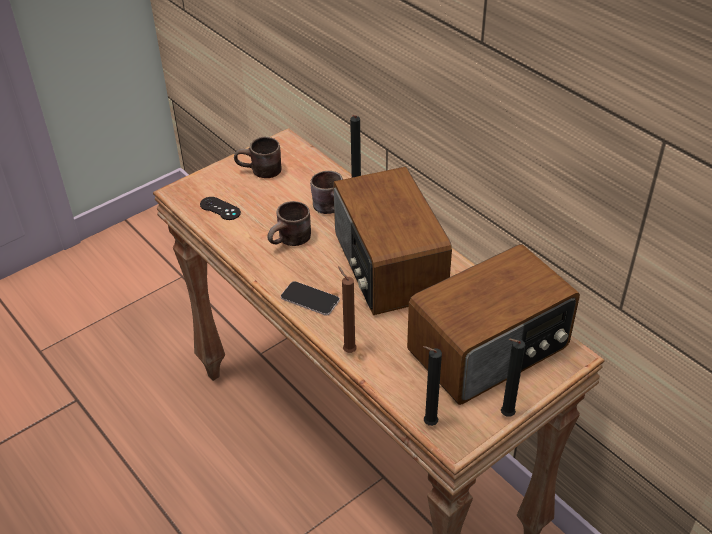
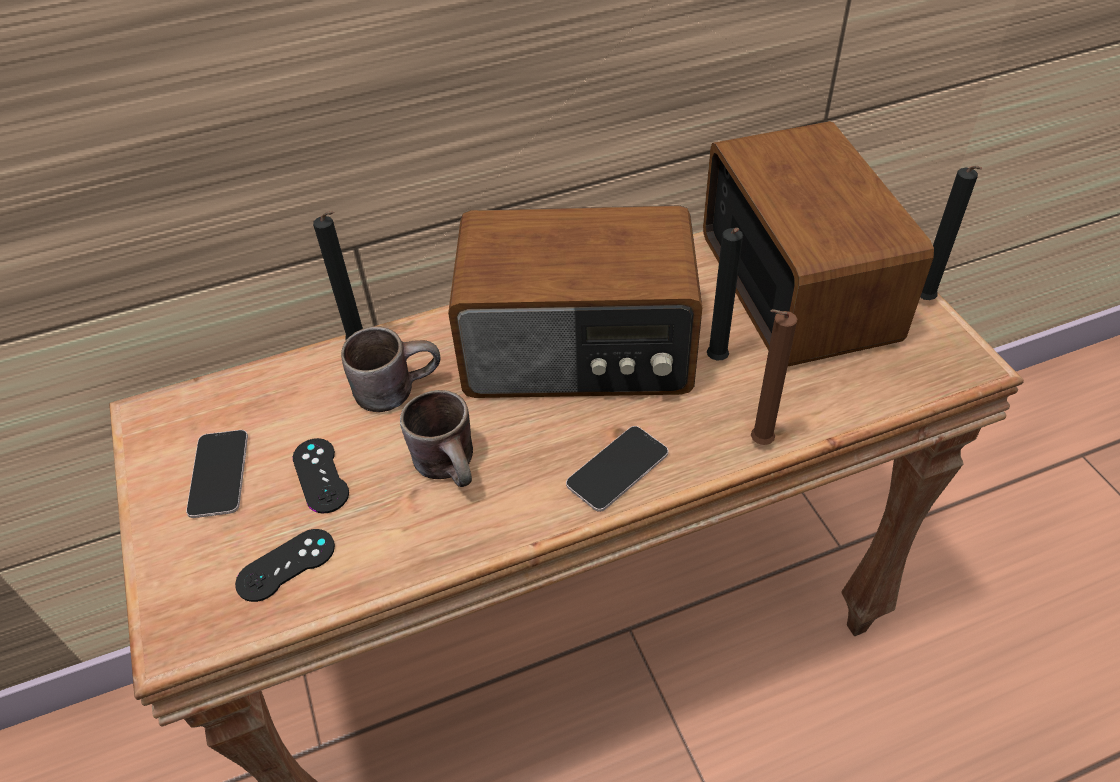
camera: 70 degrees left, 5 degrees up
(260, 173) = (219, 474): brown mug -> phone
(270, 202) = (320, 475): none -> black game controller
(428, 423) = (932, 384): black candle -> black candle (716, 362)

